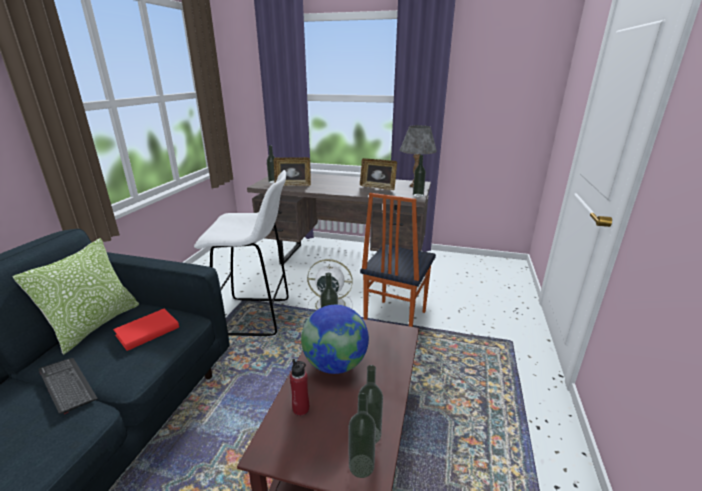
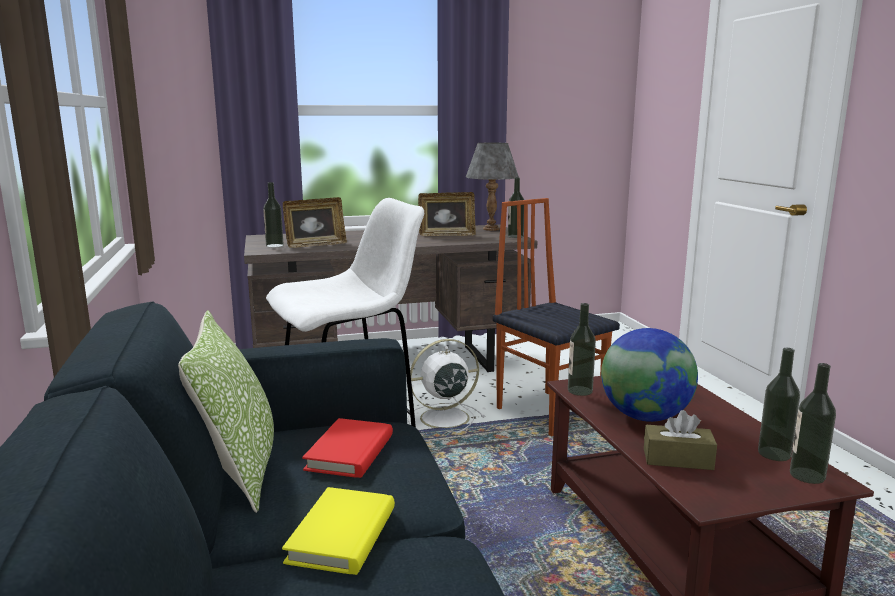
camera: 30 degrees left, 10 degrees down
(67, 385) = (342, 535): keyboard -> yellow book
(301, 408) = (677, 459): red bottle -> brown tissue box
(394, 320) = (550, 412): chair -> chair turned 150 degrees clockwise

